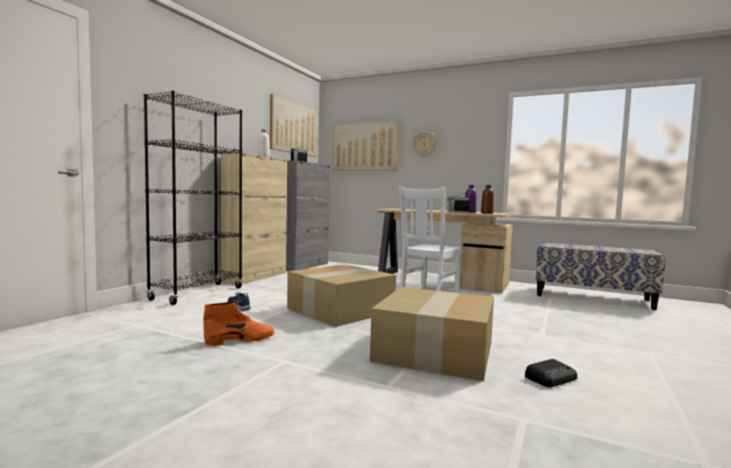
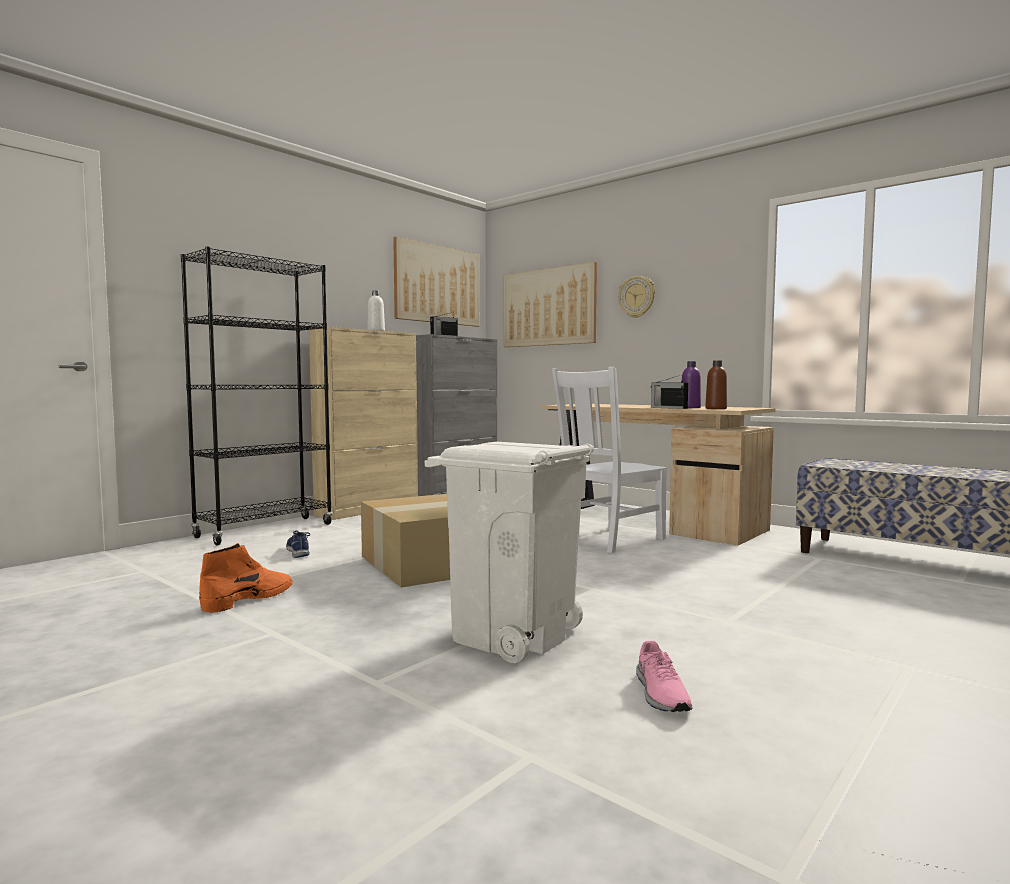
camera: 15 degrees right, 0 degrees up
(241, 339) = (249, 598): orange boot -> orange boot turned 45 degrees counterclockwise
(436, 352) = (511, 636): cardboard box -> white trash can
(551, 378) = (660, 694): radio -> pink shoe

